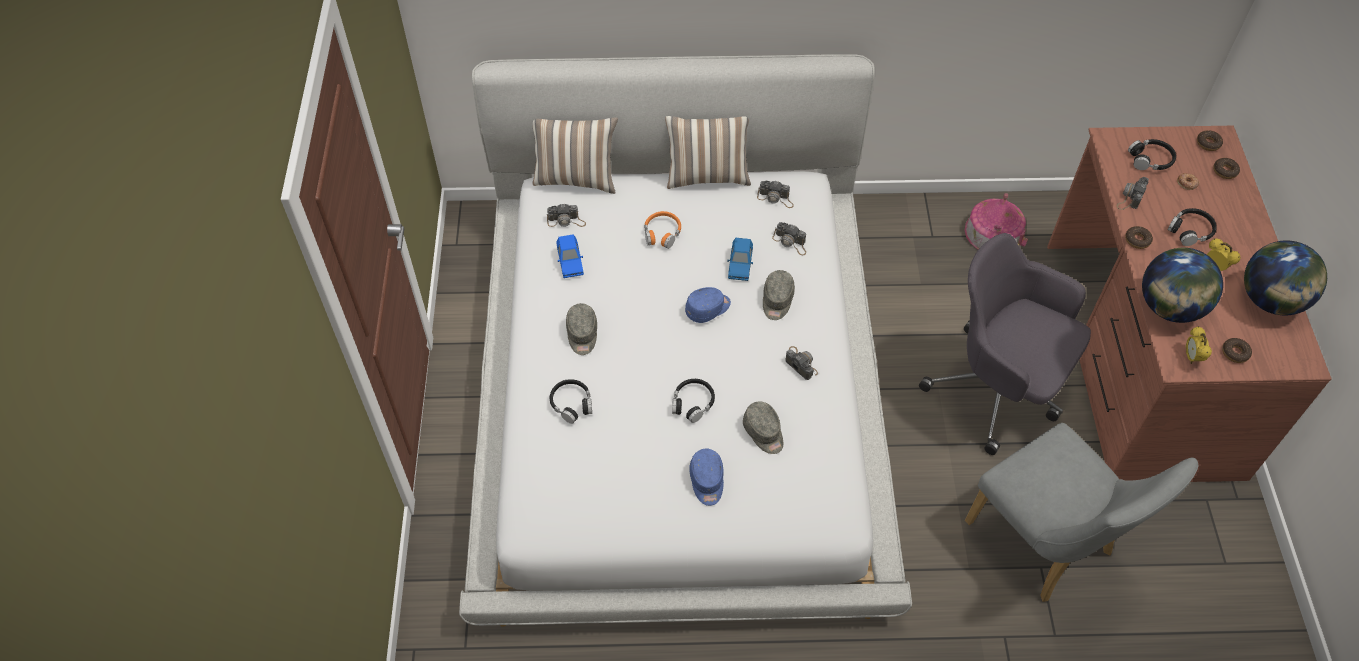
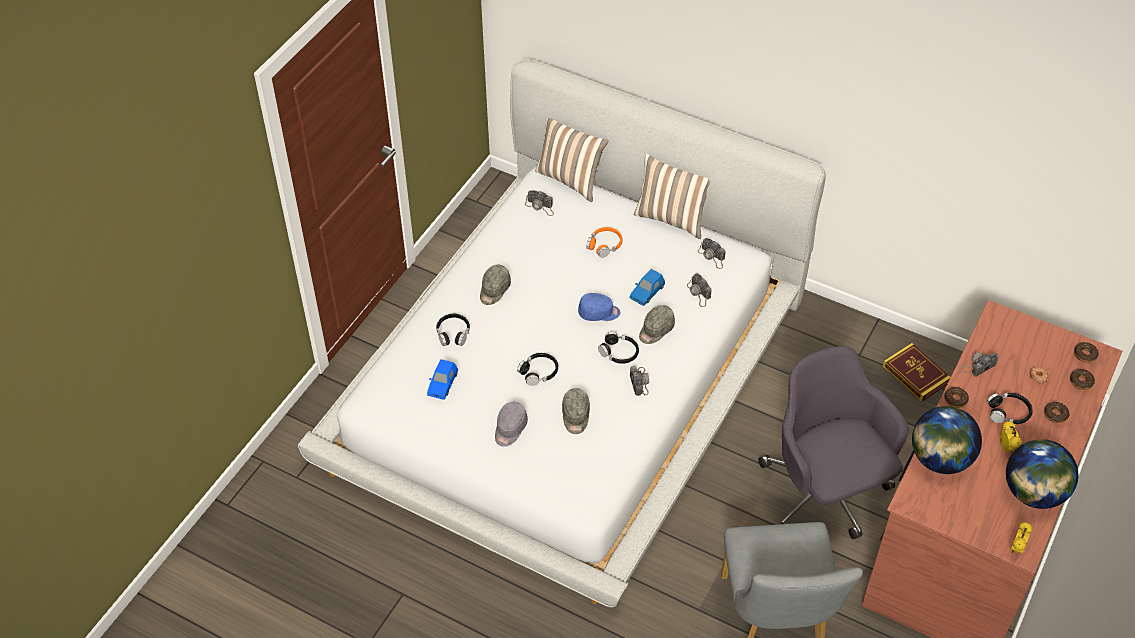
camera: 30 degrees right, 5 degrees down
(570, 261) = (522, 236): blue toy car -> blue toy car (443, 384)
(707, 481) = (510, 429): blue cap -> grey cap
(993, 232) = (915, 374): toy house -> book
(1150, 160) = (1021, 345): black headphones -> black headphones (619, 352)
(1191, 357) = (926, 502): alarm clock -> alarm clock (1016, 548)
(1235, 353) = (966, 516): donut -> donut (1055, 414)

